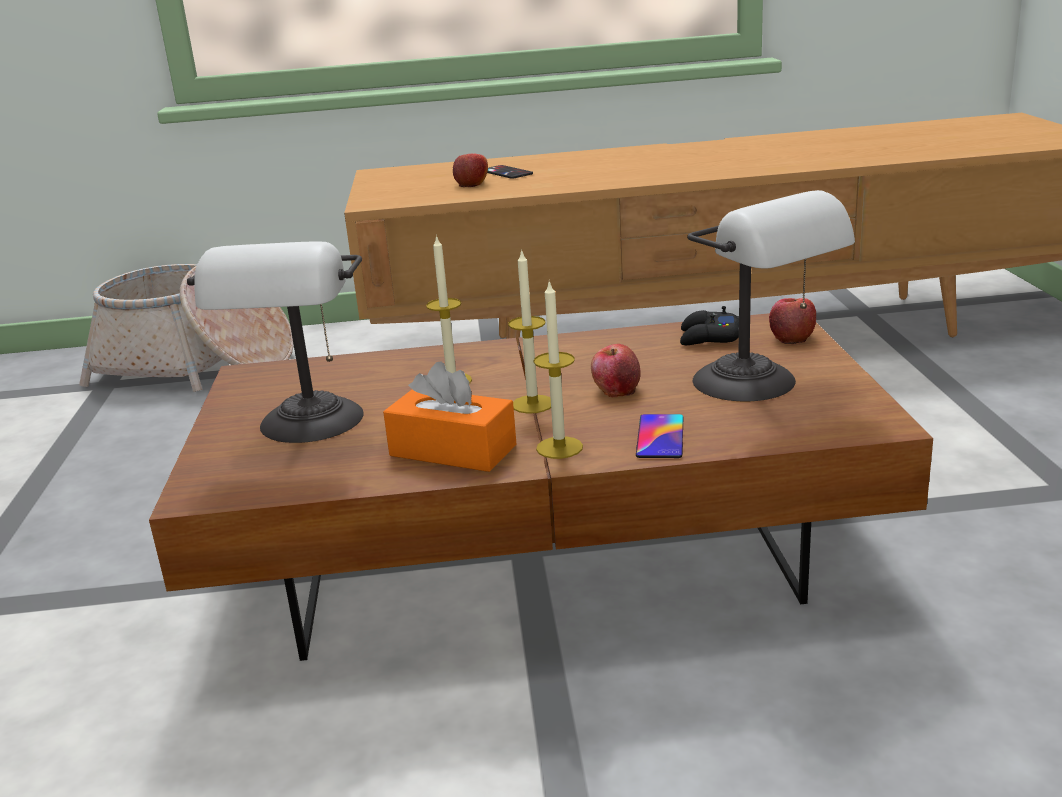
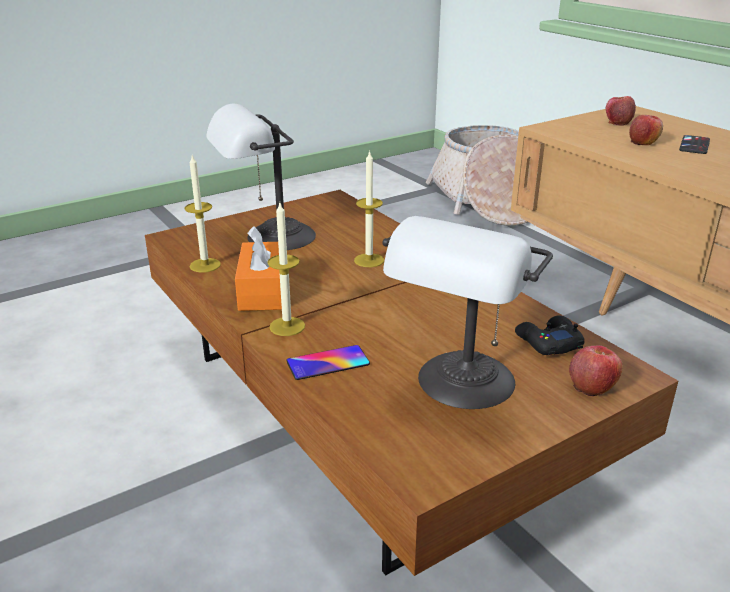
camera: 60 degrees right, 5 degrees up
(532, 404) = (351, 298): candle -> candle (205, 265)
(616, 390) = (400, 324): apple -> apple (617, 122)

